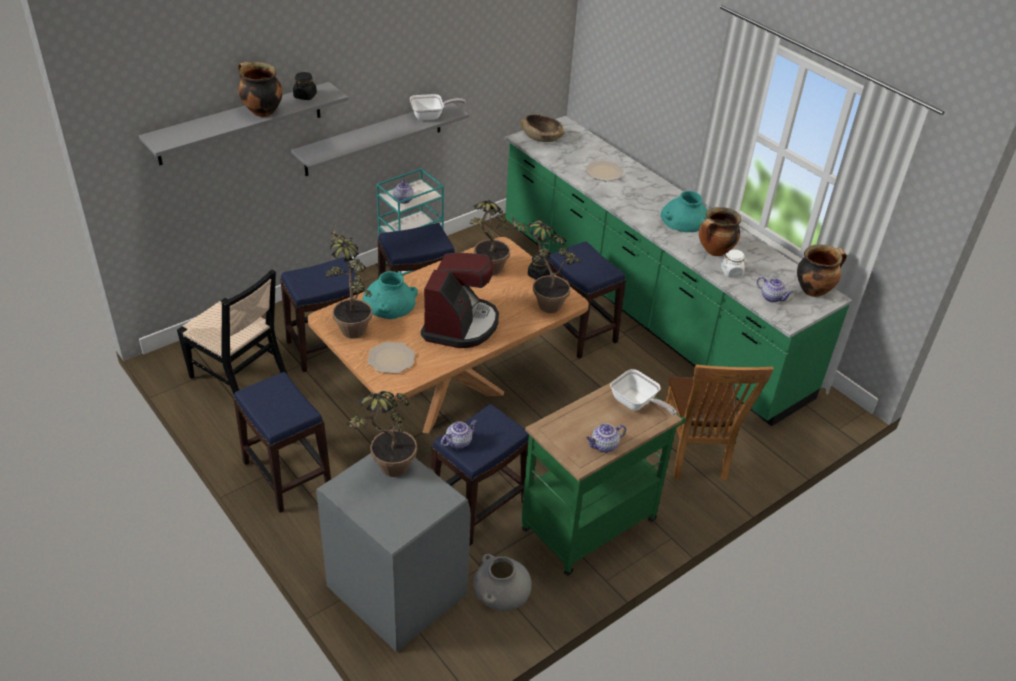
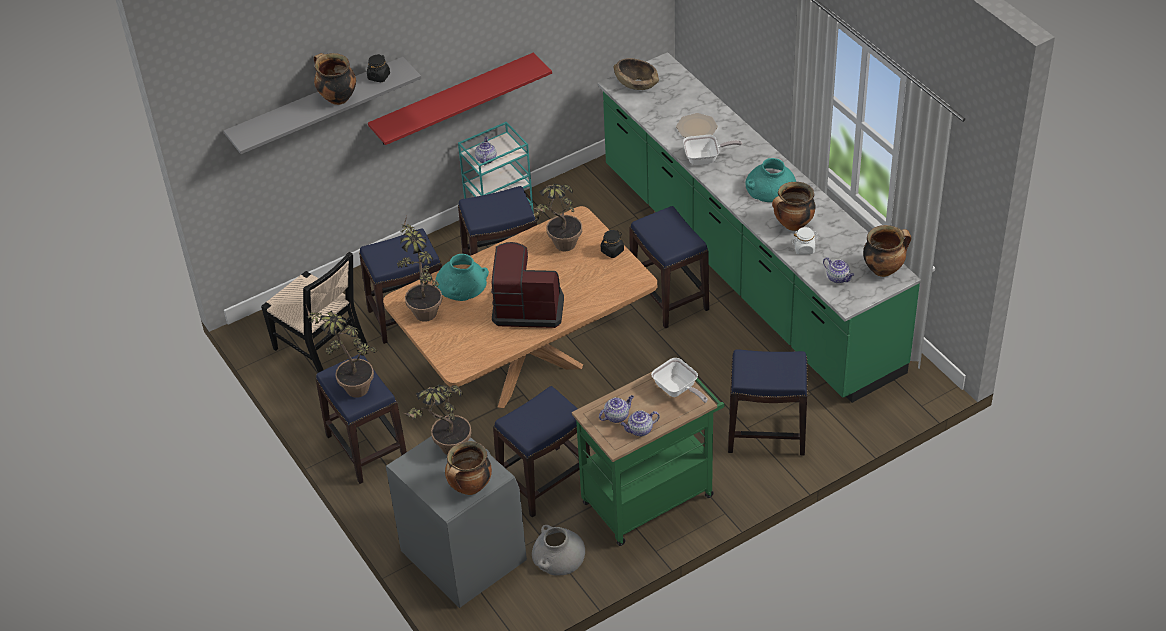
camera: 10 degrees right, 5 degrees up
(374, 138) = (453, 100): grey shelf -> red shelf
(391, 358) = (459, 342): plate -> none
(417, 513) = (470, 488): none -> cooking pot
(431, 116) = (511, 75): frying pan -> frying pan (705, 159)
(459, 442) = (517, 423): teapot -> teapot (617, 416)
(460, 325) = (528, 306): coffee machine -> coffee machine turned 105 degrees counterclockwise
(542, 303) = (610, 282): potted plant -> potted plant (350, 385)
(696, 456) = (766, 434): brown chair -> stool

